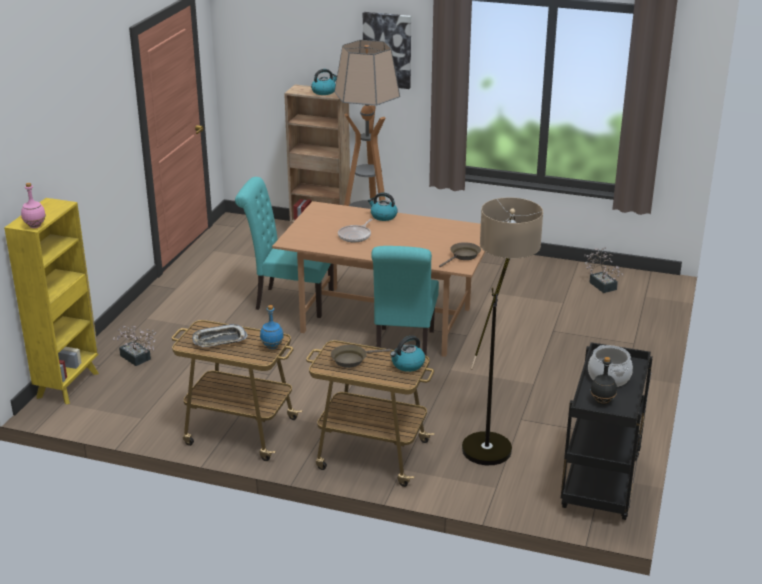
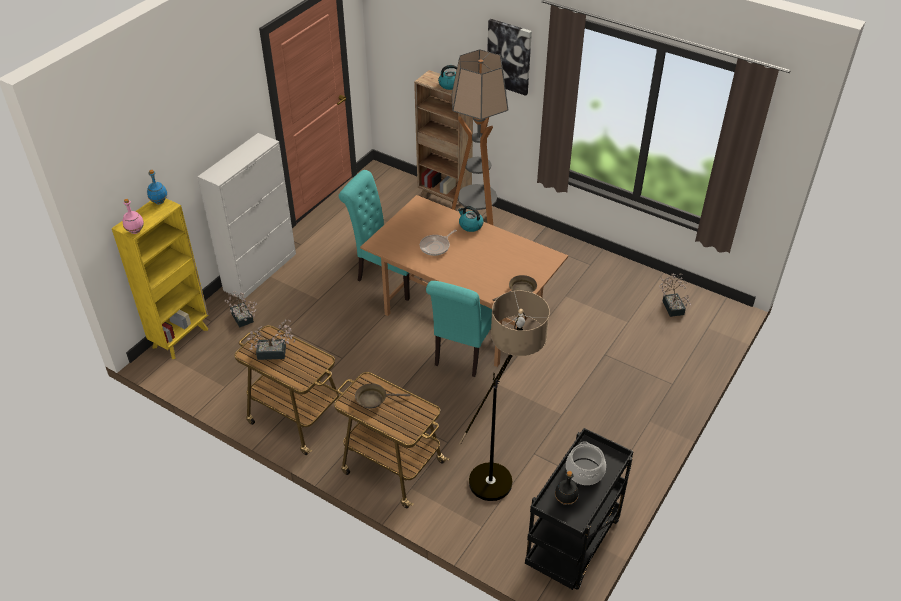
camera: 15 degrees right, 15 degrees up
(139, 316) = (260, 271): none -> white cabinet
(219, 340) = (275, 353): tray -> potted plant
(272, 347) = (314, 370): blue bottle -> blue bottle (159, 202)
(407, 365) = (418, 415): kettle -> none

